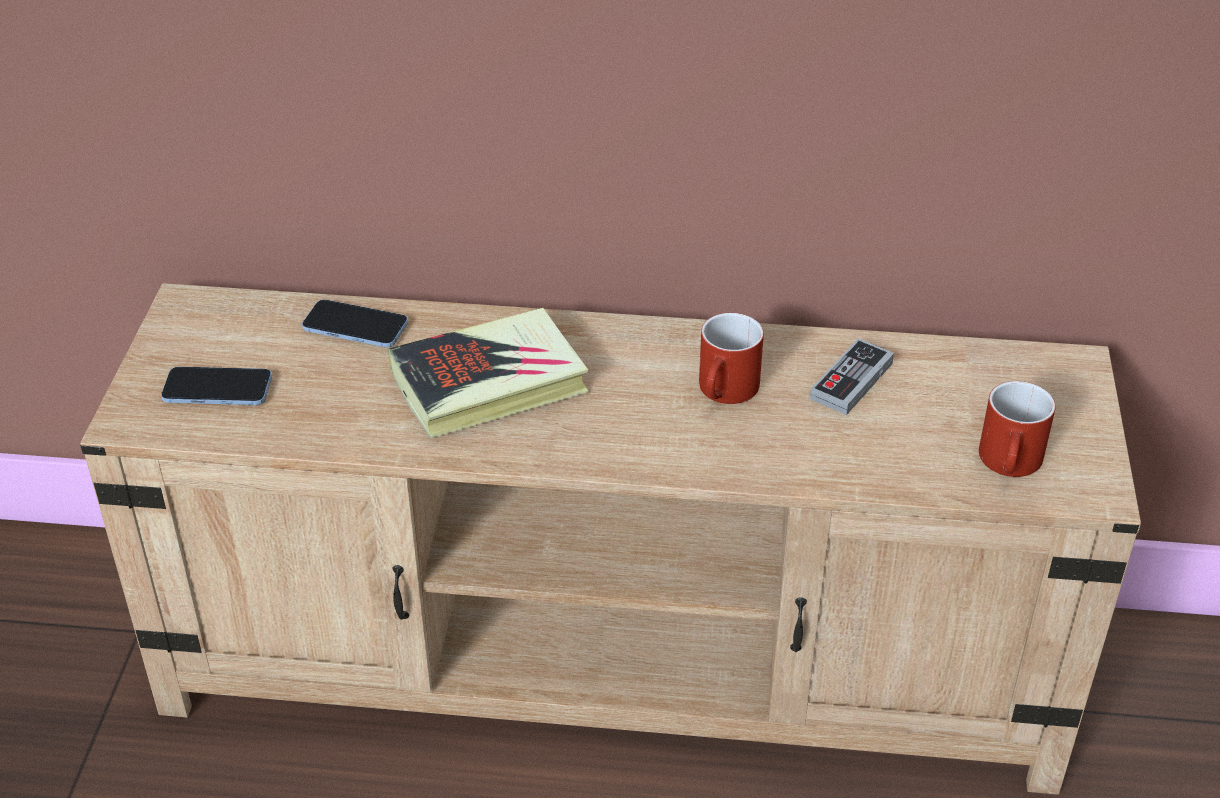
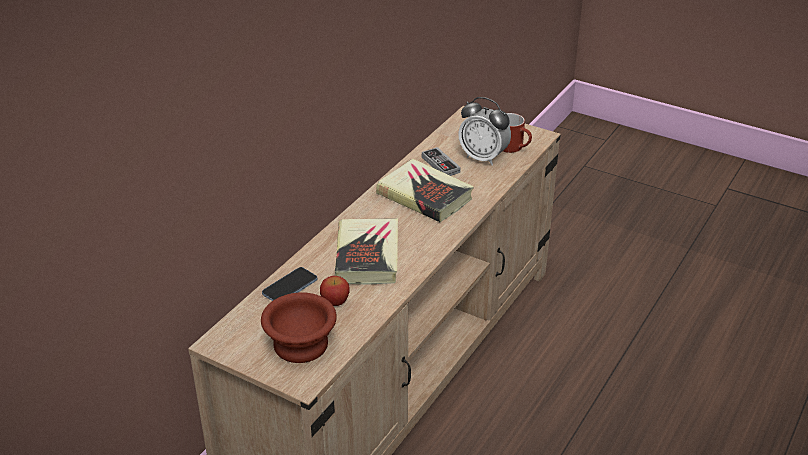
camera: 65 degrees left, 5 degrees down
(217, 389) = (303, 344): phone -> brown bowl
(342, 387) = (335, 302): none -> apple
(726, 393) = (424, 196): red mug -> book
(929, 431) = (483, 157): none -> alarm clock

